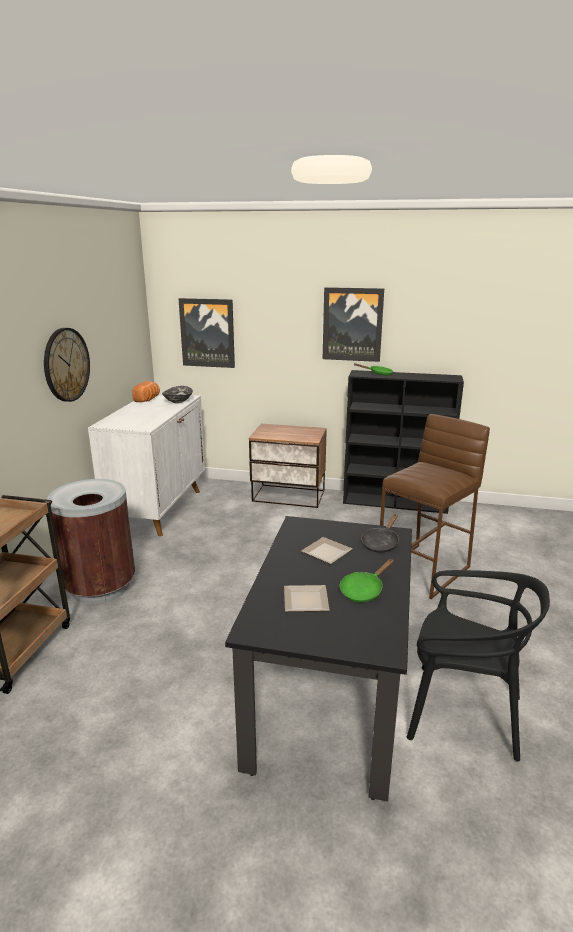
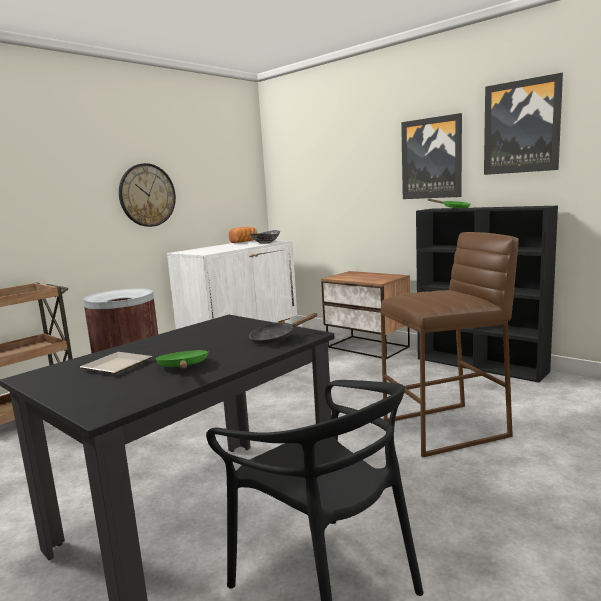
camera: 30 degrees right, 10 degrees down
(207, 333) = (306, 183): picture -> picture (521, 127)
(327, 554) = (208, 339): plate -> none
(363, 590) = (183, 367): green frying pan -> green frying pan turned 90 degrees clockwise

